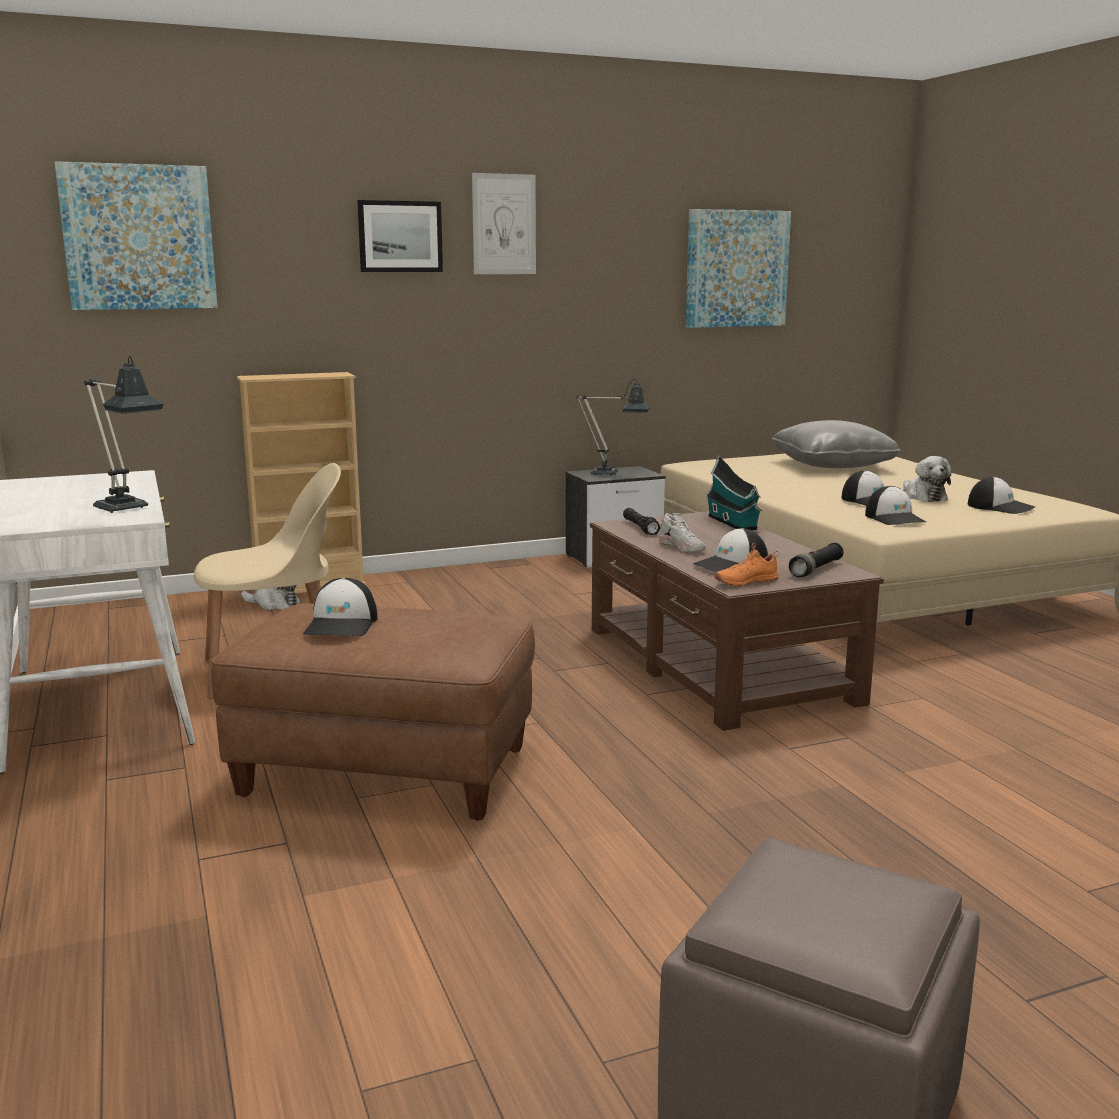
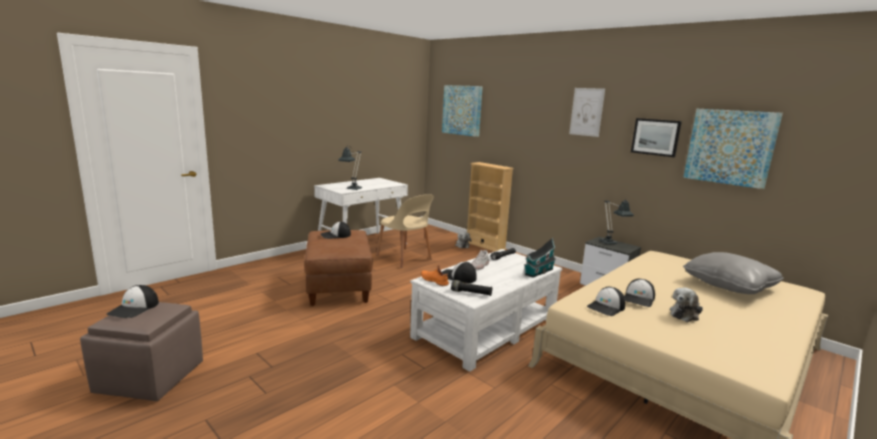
camera: 65 degrees right, 0 degrees up
(400, 236) = (541, 115): picture -> picture (655, 137)
(717, 664) = (485, 328): brown coffee table -> white coffee table
(1001, 507) = (703, 341): cap -> cap (134, 308)

